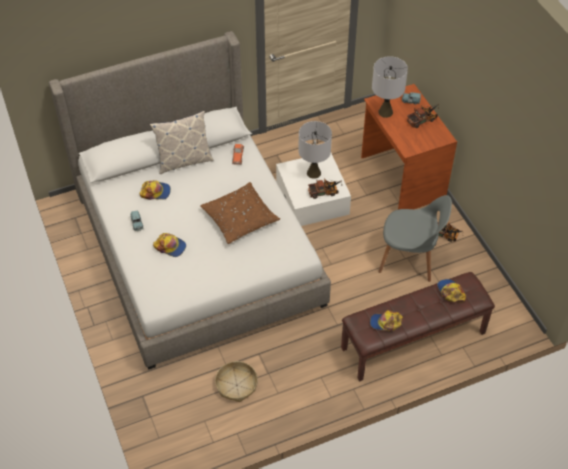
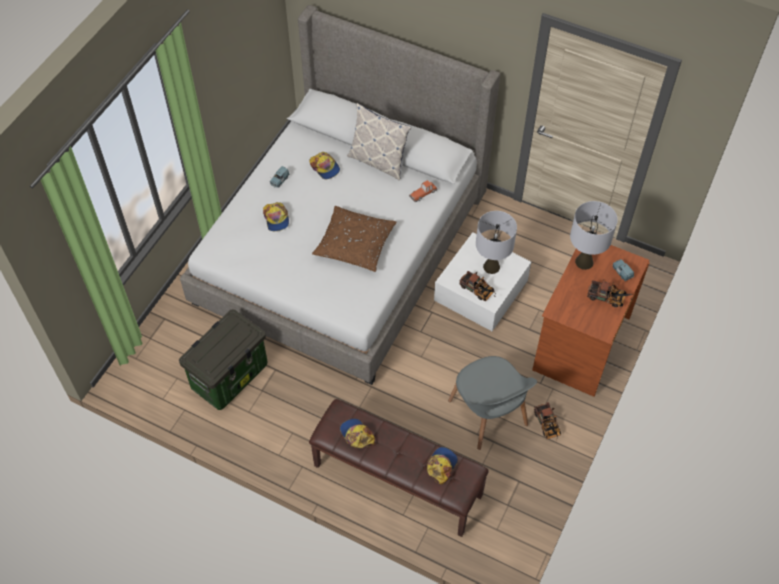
camera: 50 degrees right, 5 degrees up
(236, 385) = (230, 376): basket -> storage box

